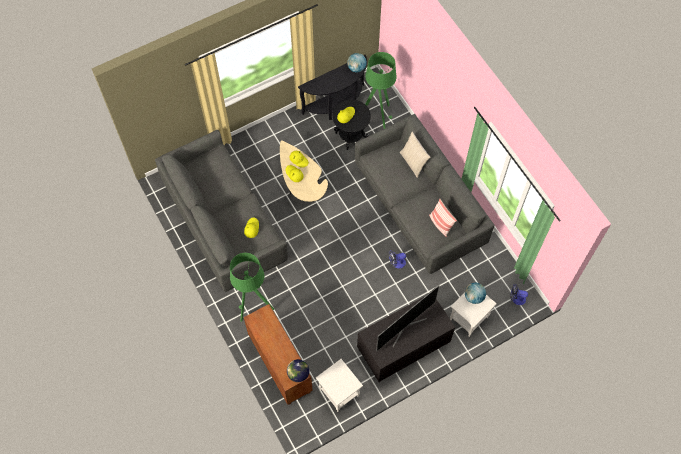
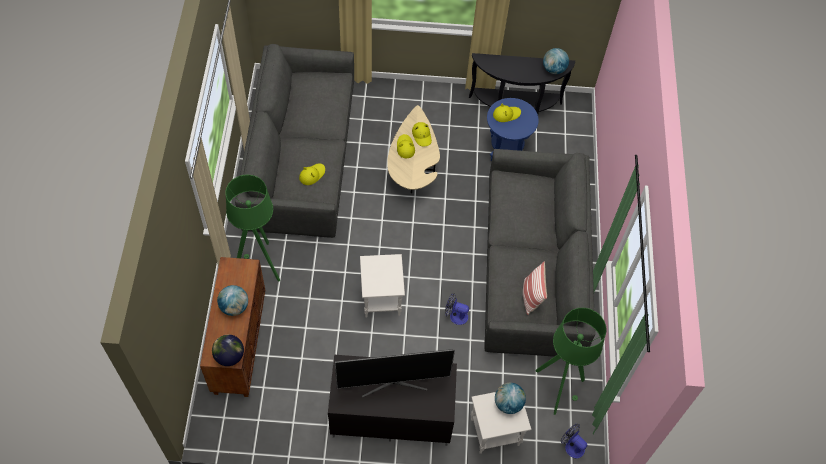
camera: 30 degrees right, 5 degrees down
(277, 342) = (234, 307): none -> globe
(338, 393) = (279, 418): white side table -> white side table (380, 299)
(351, 136) = (506, 149): black side table -> blue side table
(378, 117) = (552, 146): green floor lamp -> green floor lamp (558, 388)
(413, 162) = (550, 210): beige pillow -> none

